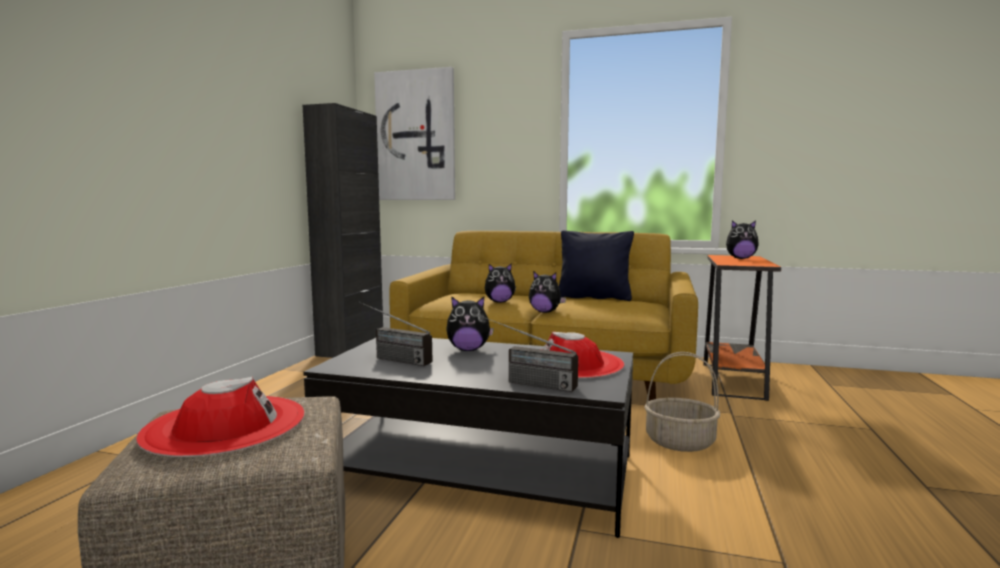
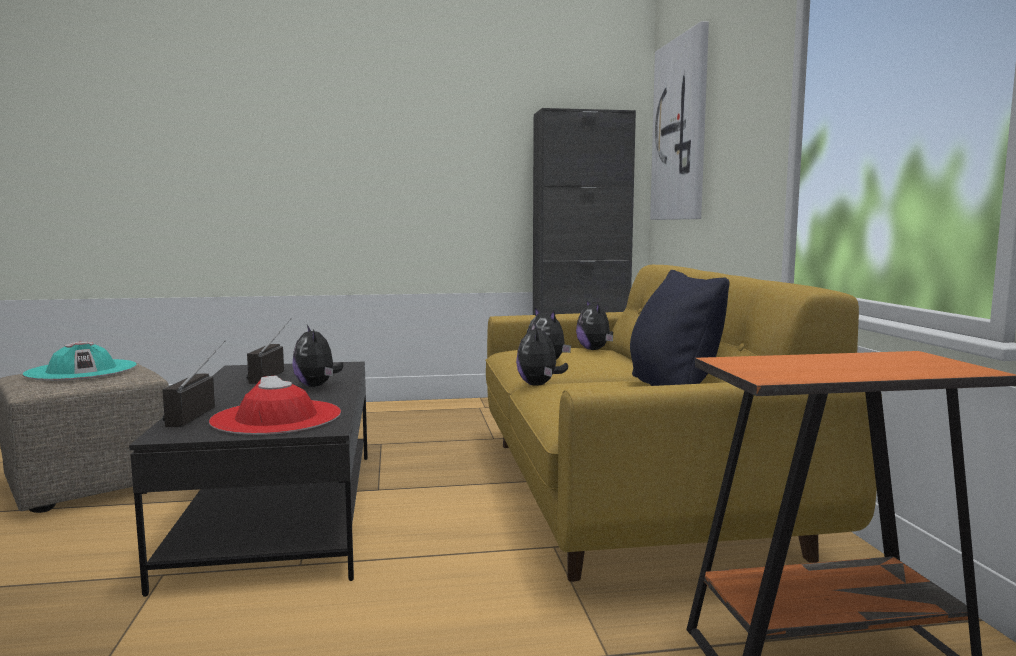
camera: 65 degrees right, 0 degrees up
(225, 425) = (81, 370): red hat -> turquoise hat
(680, 442) = (426, 613): basket -> none
(740, 258) = (876, 364): plush toy -> plush toy (595, 350)

